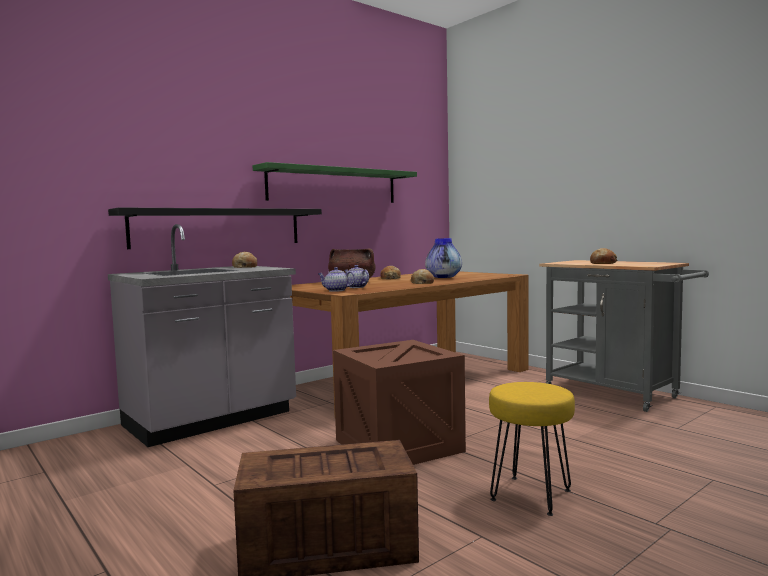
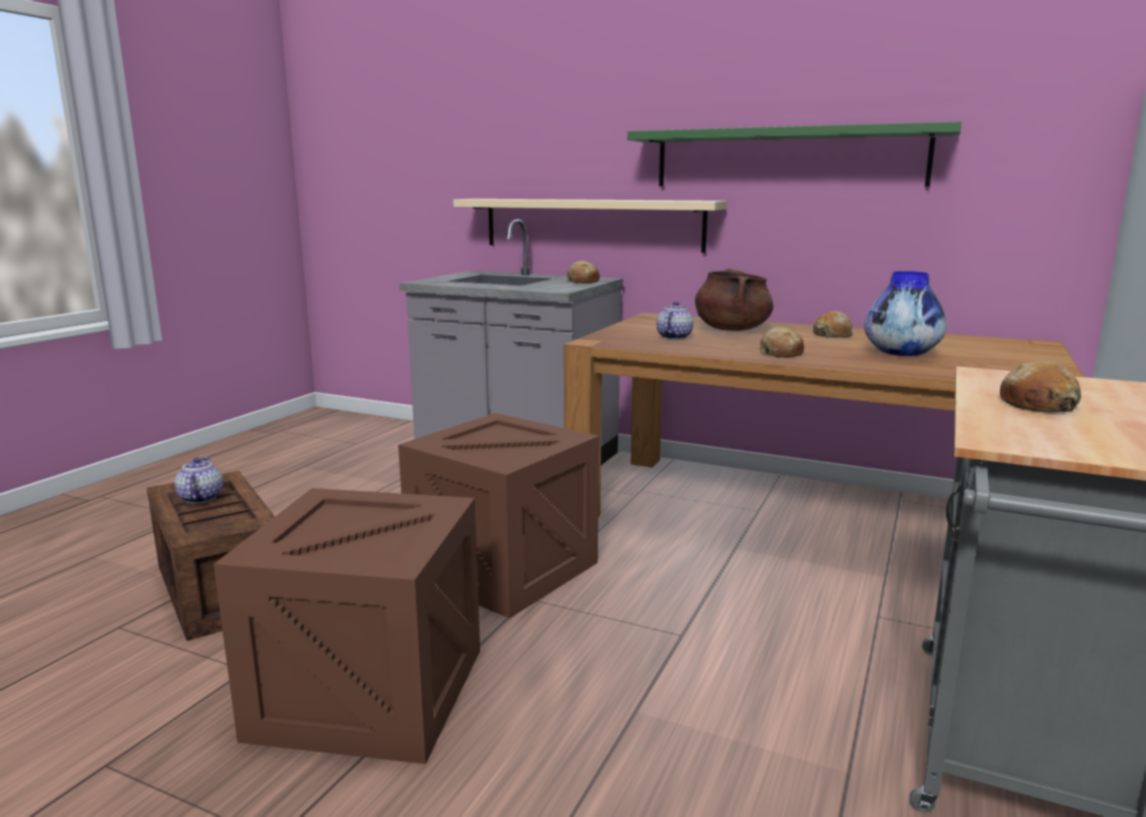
camera: 65 degrees right, 10 degrees up
(219, 227) = (591, 224): black shelf -> beige shelf
(336, 290) = (620, 336): teapot -> teapot (200, 498)
(531, 495) = (369, 692): yellow stool -> crate

